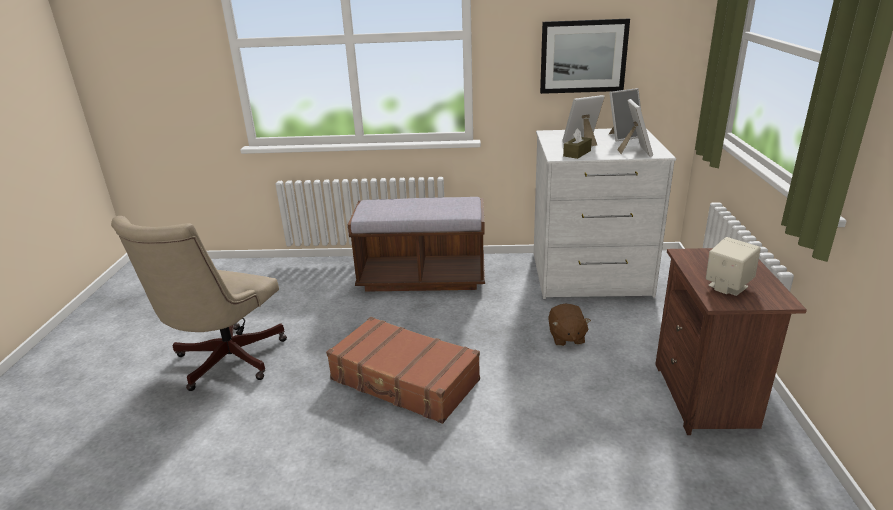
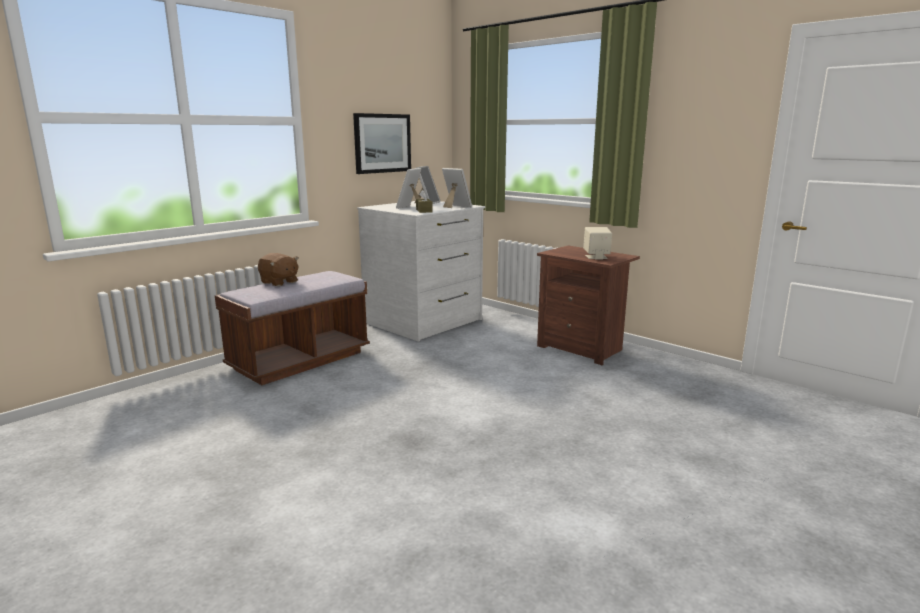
camera: 50 degrees left, 10 degrees down
(224, 362) = (209, 482): beige office chair -> none
(404, 381) = (410, 414): brown suitcase -> none
(566, 337) = (469, 353): brown plush toy -> brown plush toy (279, 282)

